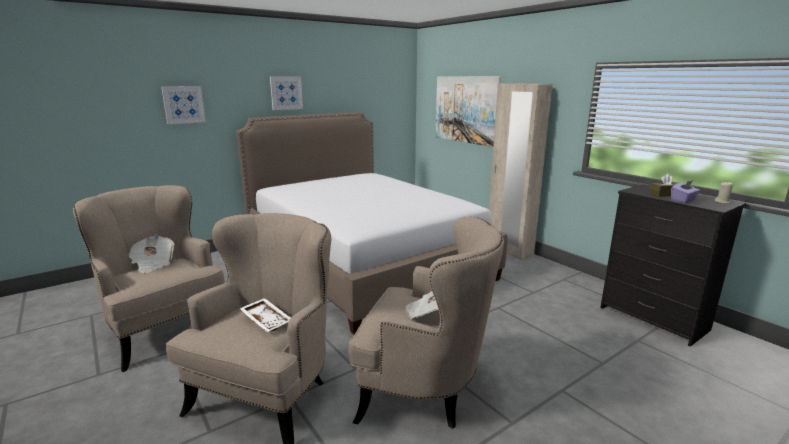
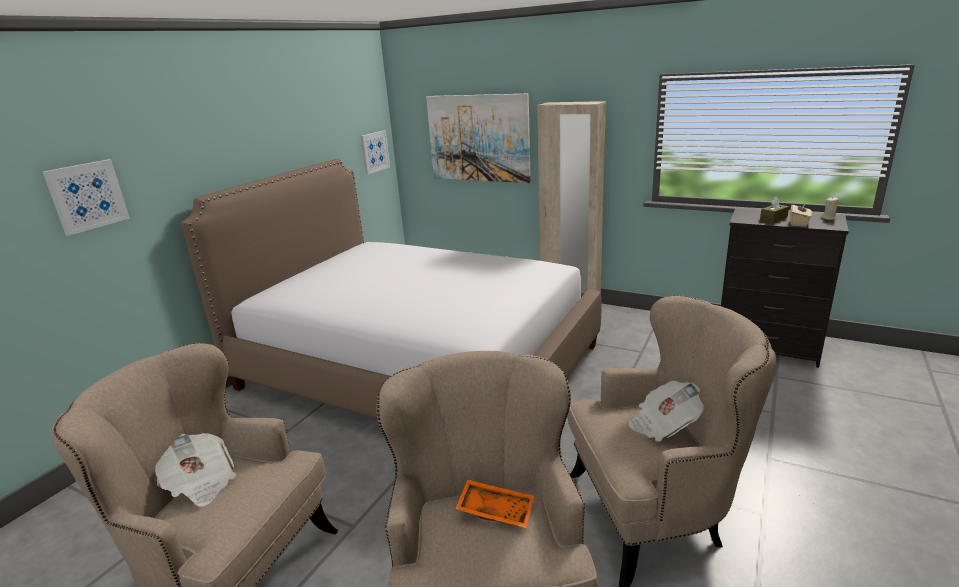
camera: 25 degrees left, 5 degrees up
(267, 320) = (496, 509): white tray -> orange tray
(286, 93) = (237, 148): picture -> picture (374, 152)
(683, 200) = (799, 223): purple tissue box -> beige tissue box

